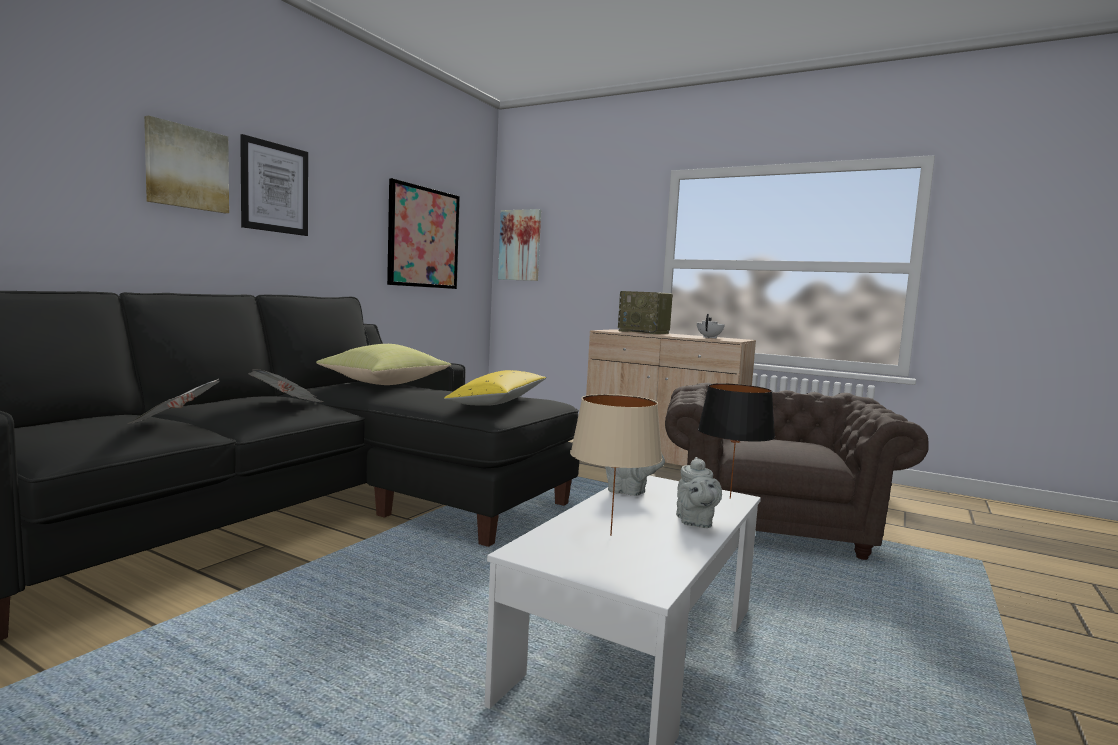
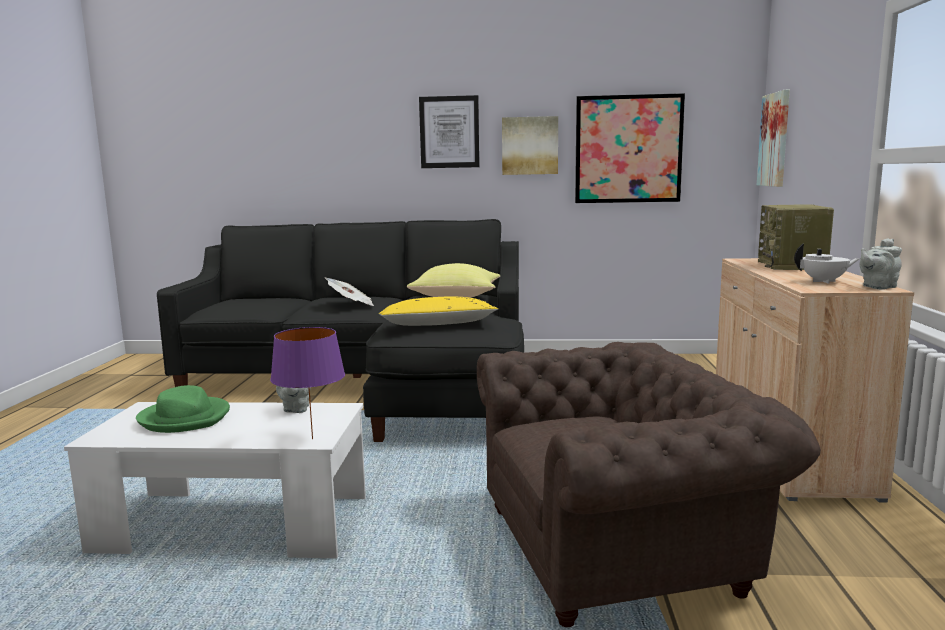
camera: 65 degrees right, 5 degrees up
(175, 424) = (268, 306): newspaper -> none
(187, 167) = (380, 132): picture -> picture (529, 146)
(609, 535) = (185, 418): beige table lamp -> green hat
(695, 522) = (230, 435): grey teapot -> grey teapot (877, 287)
(730, 498) = (312, 439): black table lamp -> purple table lamp

